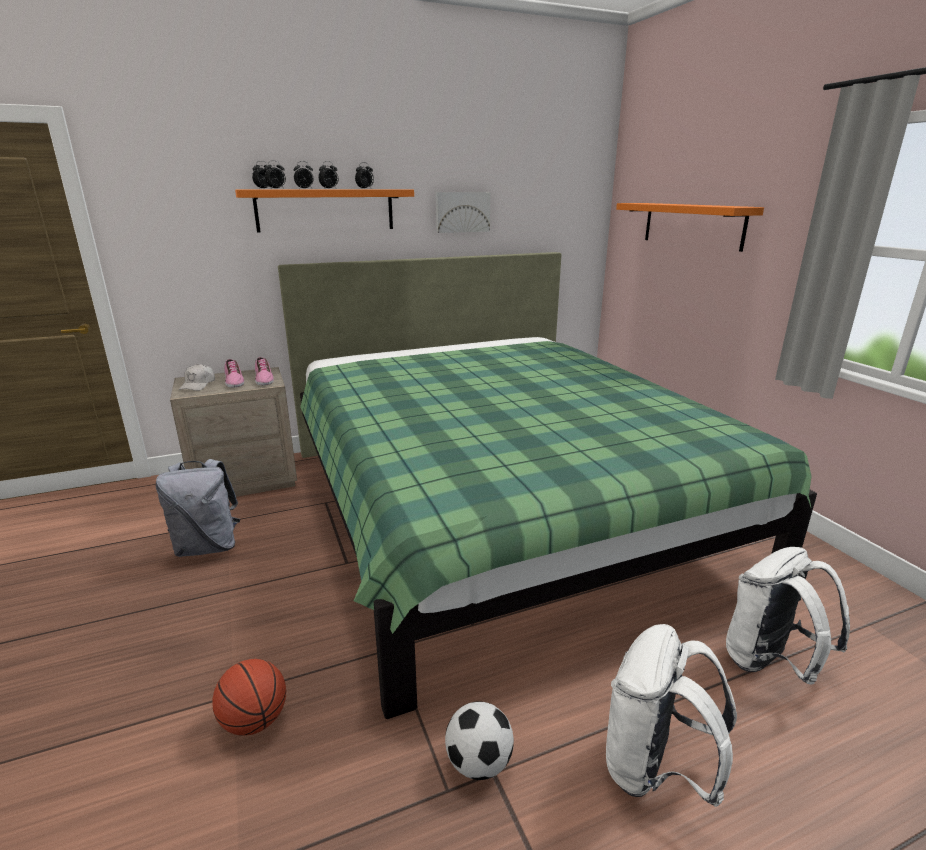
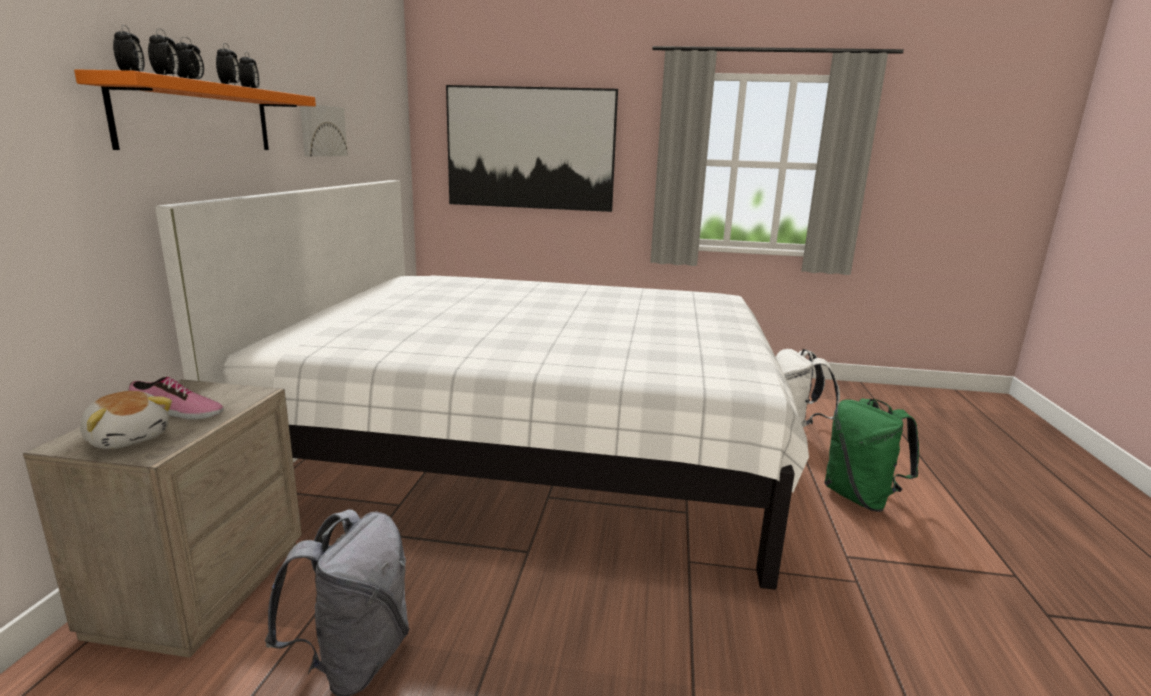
camera: 60 degrees left, 5 degrees down
(198, 385) = (129, 438): white cap -> plush toy
(254, 721) = (740, 675): basketball -> none
(263, 379) = (218, 394): shoe -> none
(479, 763) = (836, 559): football -> none
(498, 508) = (531, 444): green bed -> white bed
(654, 769) = (860, 498): white backpack -> green backpack
(692, 225) = (530, 149): orange shelf -> picture

